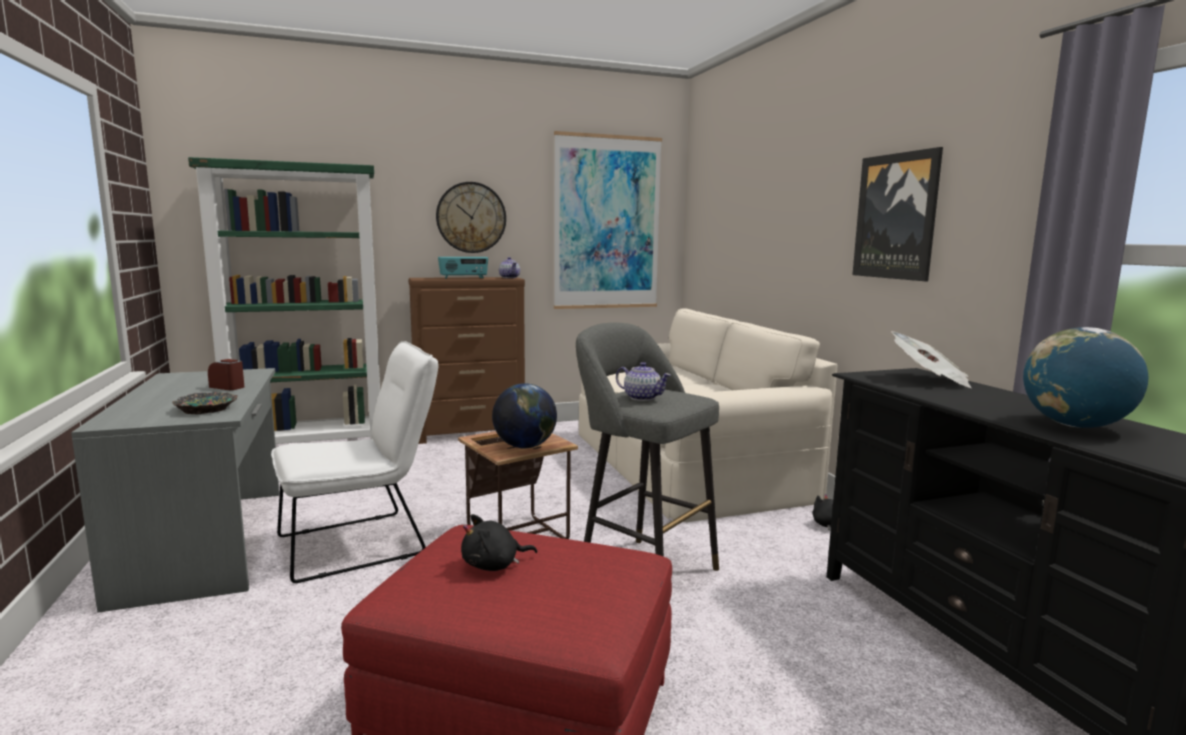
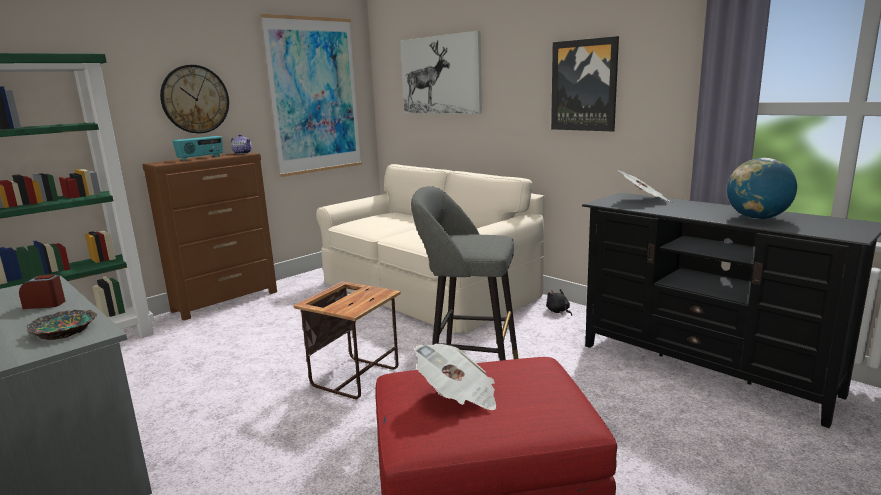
camera: 25 degrees left, 5 degrees up
(362, 543) = (222, 419): white chair -> none
(494, 565) = (458, 396): black plush toy -> newspaper
(525, 447) = (361, 301): globe -> none
(642, 397) = (466, 244): teapot -> none
(745, 203) = (440, 75): none -> picture

